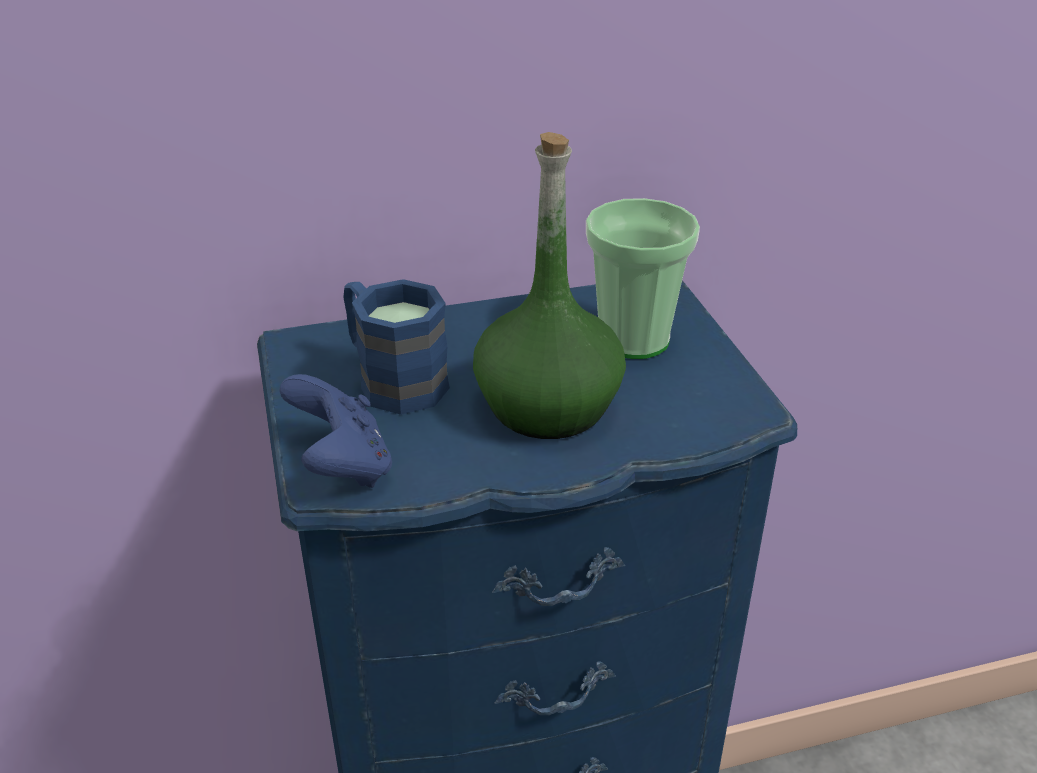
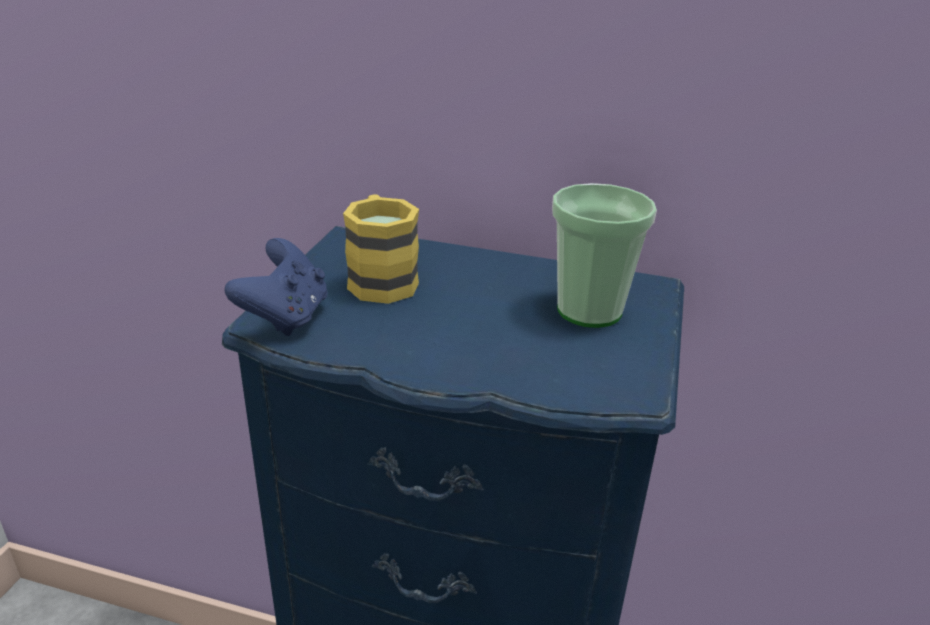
camera: 30 degrees right, 5 degrees down
(392, 379) = (381, 278): blue mug -> yellow mug
(548, 406) = (470, 331): green bottle -> none

